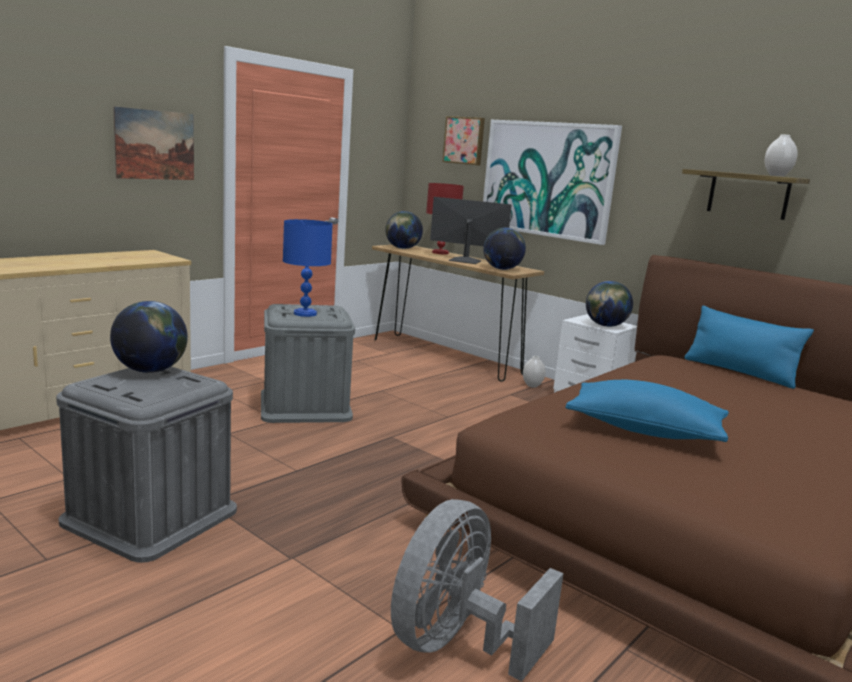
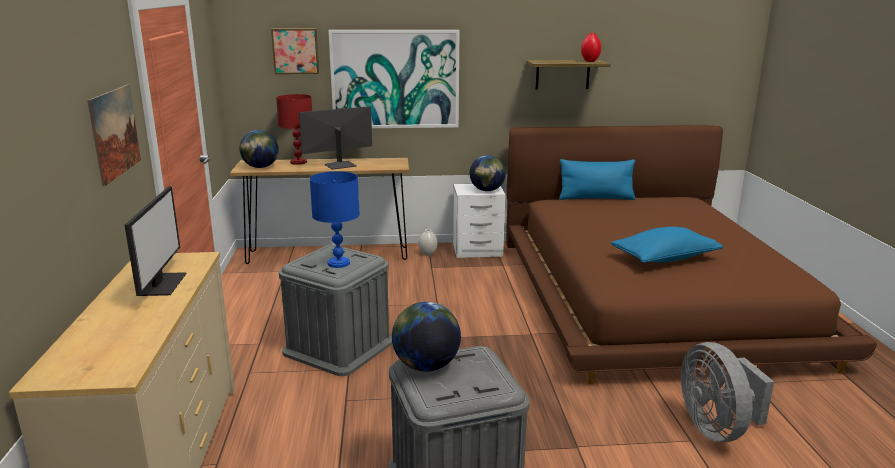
camera: 45 degrees left, 5 degrees up
(108, 259) = (161, 284): none -> monitor
(502, 269) = (385, 165): globe -> none
(776, 175) = (589, 61): white vase -> red vase

